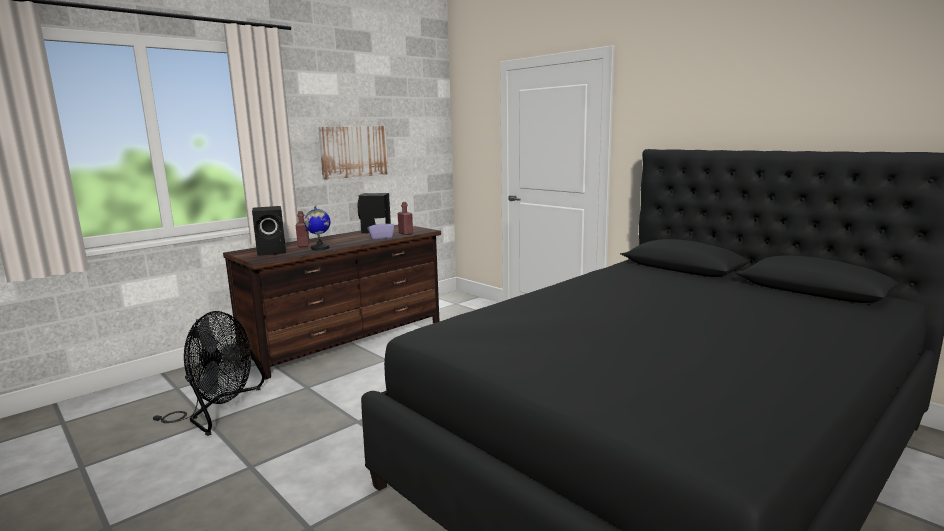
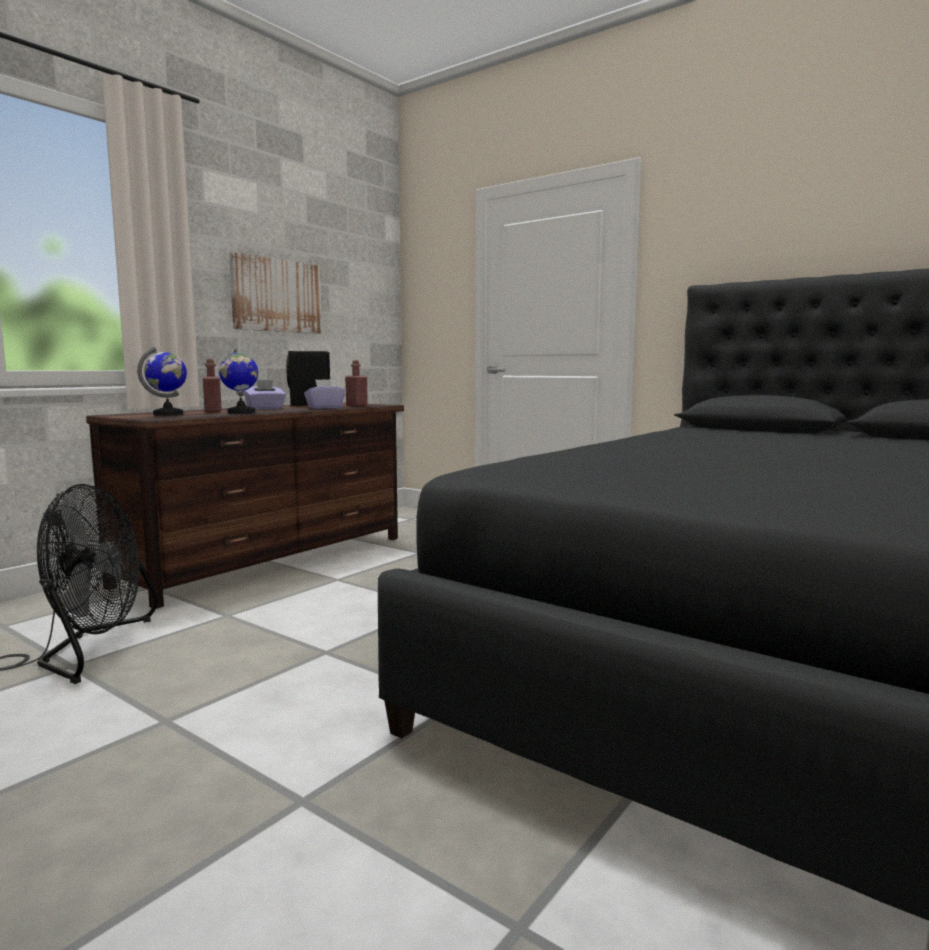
camera: 10 degrees left, 5 degrees down
(273, 251) = (168, 414): black speaker -> globe
(340, 239) = (265, 409): none -> purple tissue box

